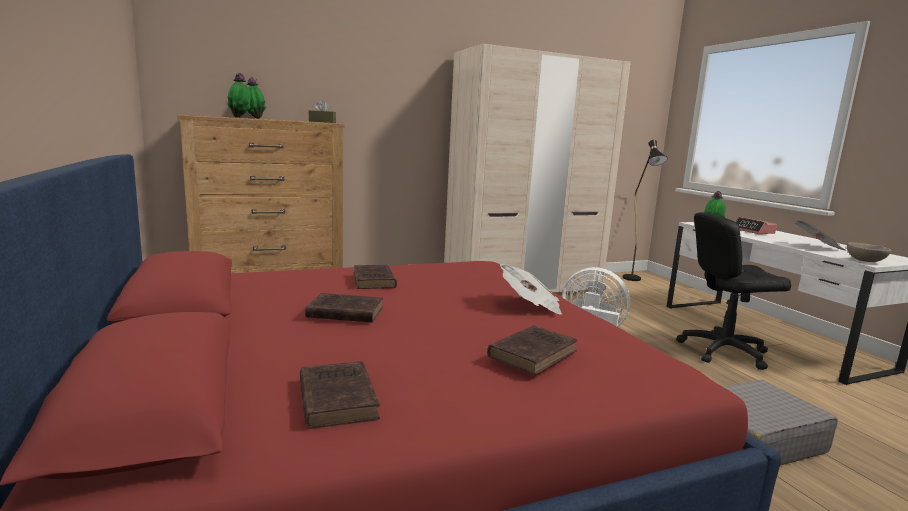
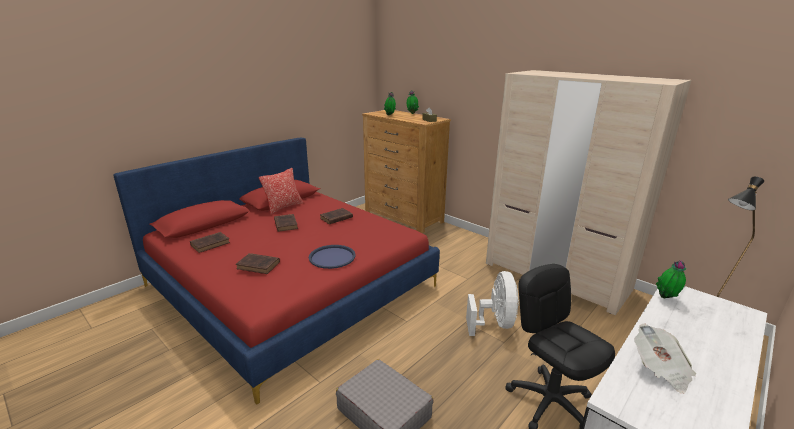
camera: 65 degrees right, 10 degrees up
(236, 304) = (283, 207): none -> pillow
(530, 306) = (332, 257): newspaper -> blue tray
(753, 231) = (702, 327): alarm clock -> none
(865, 261) = (619, 399): beige bowl -> none

